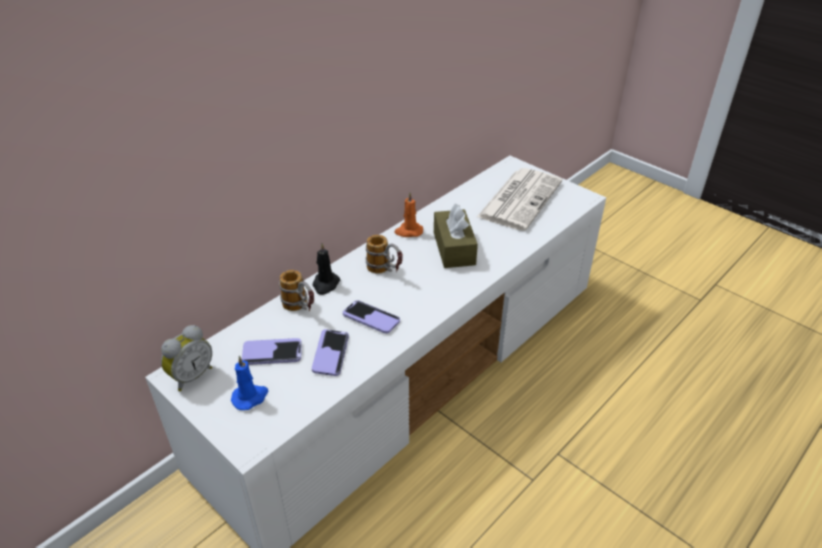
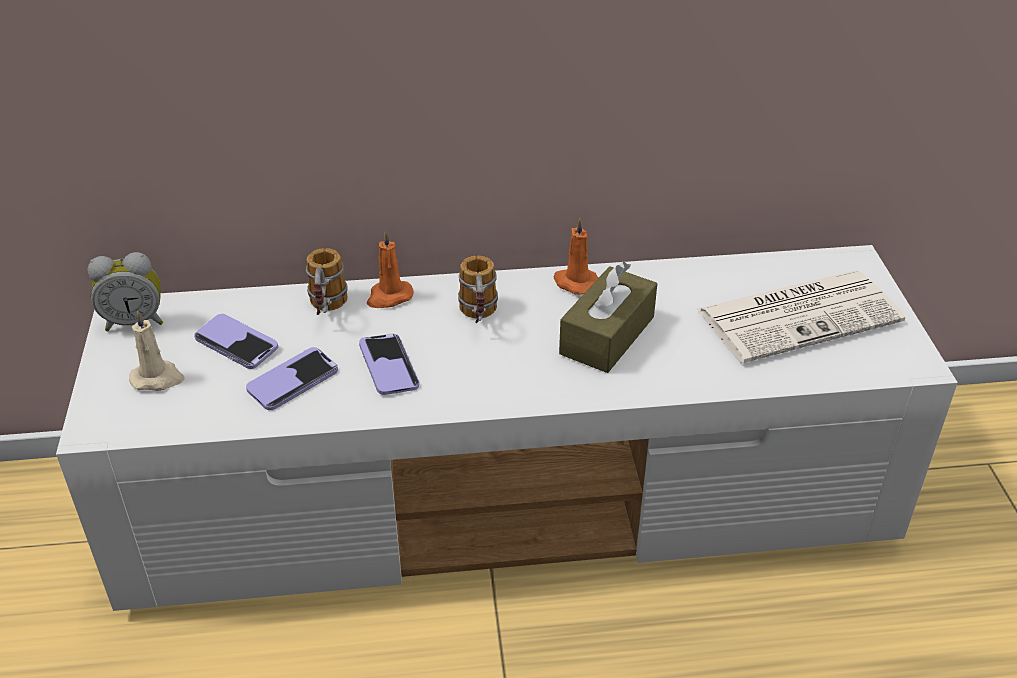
camera: 40 degrees right, 0 degrees up
(250, 397) = (158, 378): blue candle -> beige candle
(325, 284) = (389, 297): black candle -> orange candle

